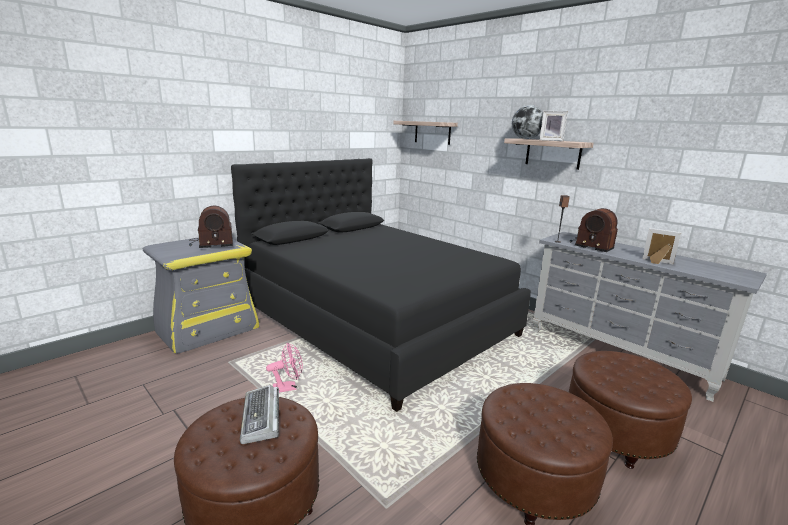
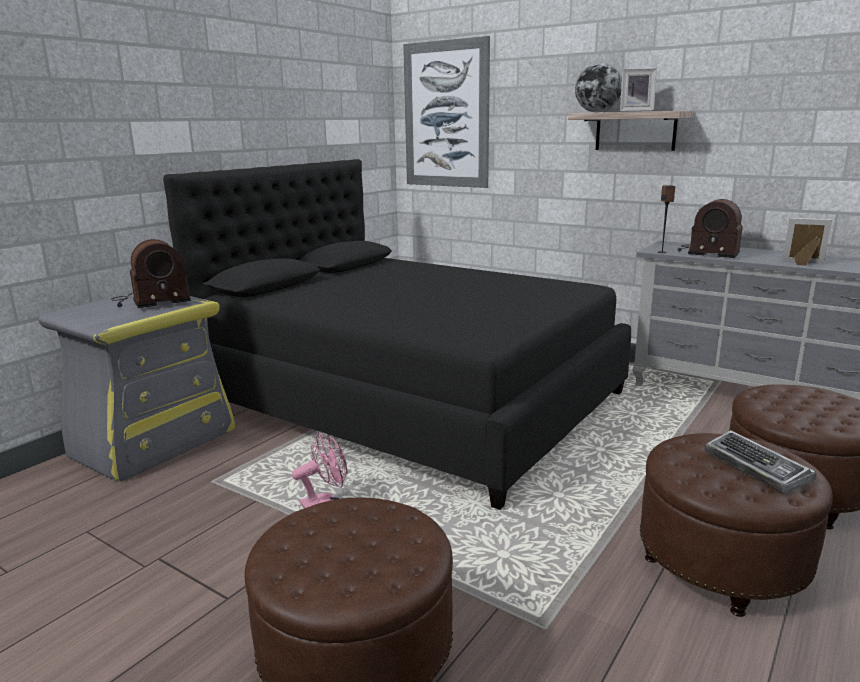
camera: 10 degrees left, 0 degrees up
(261, 418) = (357, 526): keyboard -> keyboard (758, 468)
(432, 132) = (446, 115): shelf -> picture

